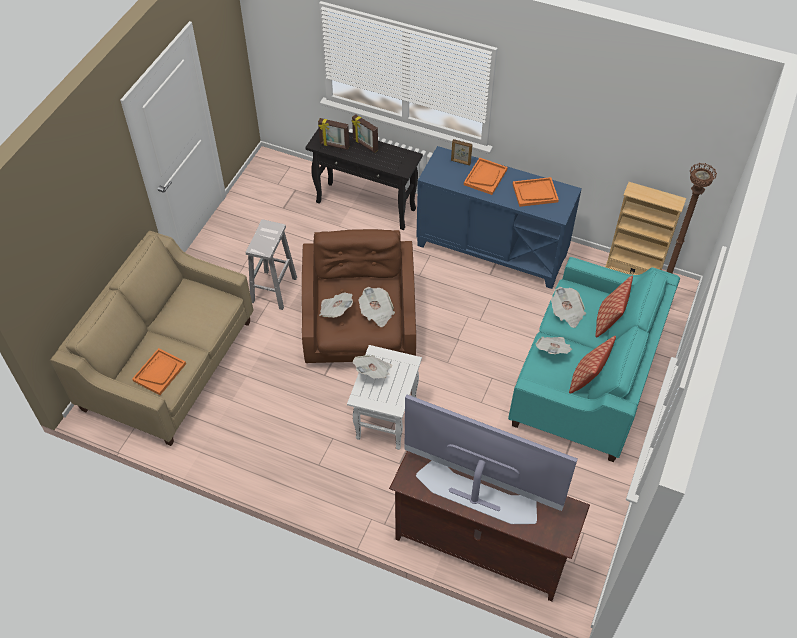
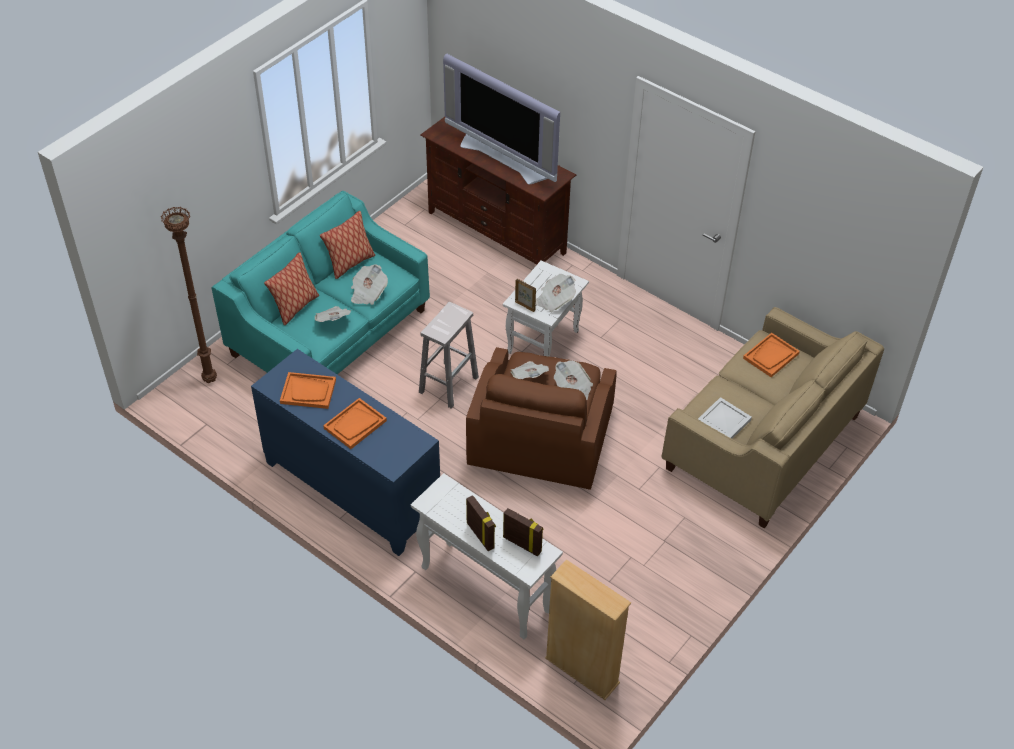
camera: 165 degrees left, 5 degrees down
(198, 299) = (724, 421): none -> white tray
(273, 290) = (631, 500): white stool -> white stool (449, 384)
(366, 206) = (484, 589): black console table -> white console table
(460, 162) = (375, 451): picture frame -> picture frame (525, 306)
(633, 270) = (204, 426): beige bookcase -> beige bookcase (581, 671)

